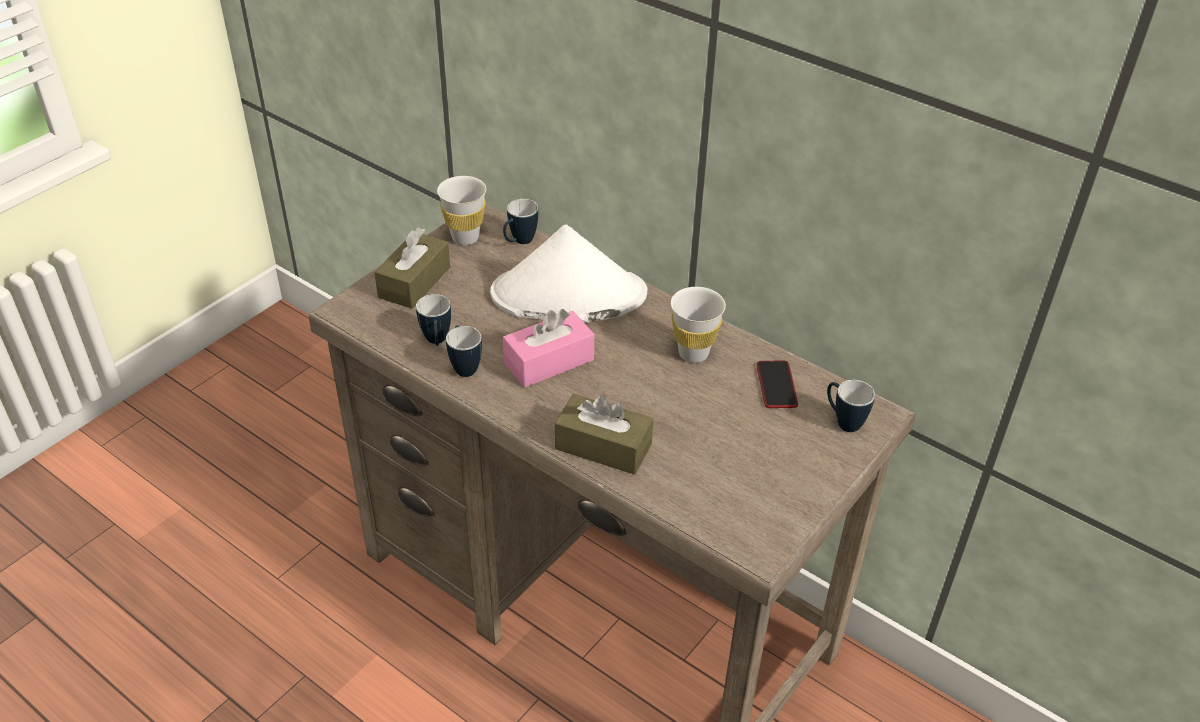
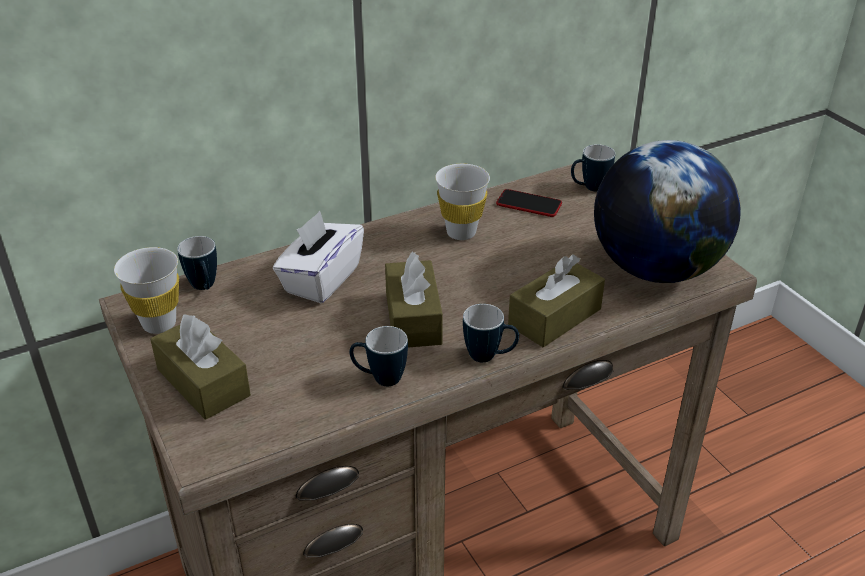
camera: 65 degrees left, 5 degrees down
(437, 342) = (325, 390): mug -> mug (489, 356)
(549, 361) = (413, 318): pink tissue box -> brown tissue box
(568, 295) = (321, 279): white hat -> white tissue box
(727, 502) = (655, 269): none -> globe

